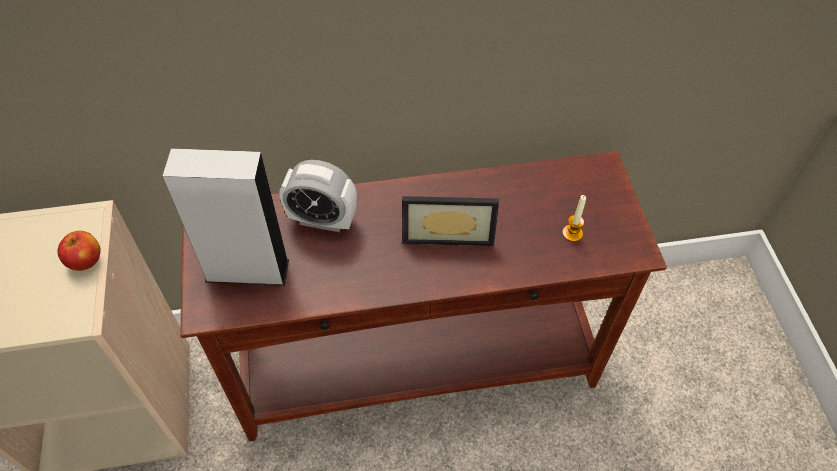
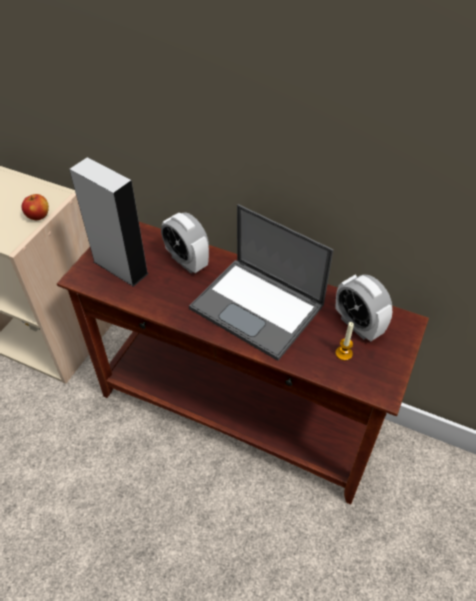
camera: 35 degrees right, 5 degrees down
(448, 231) = (258, 307): picture frame -> laptop
(561, 195) = (358, 325): none -> alarm clock

